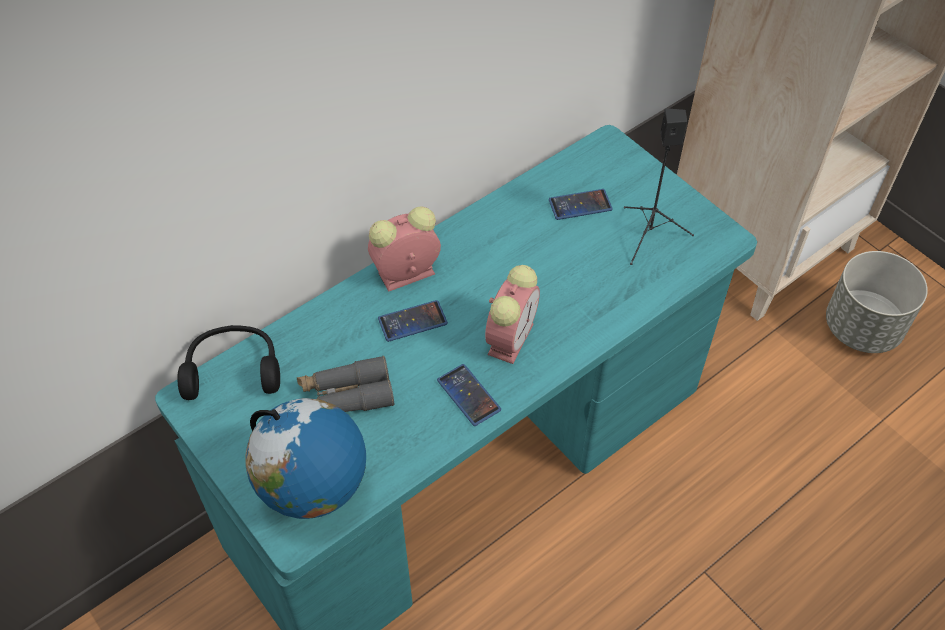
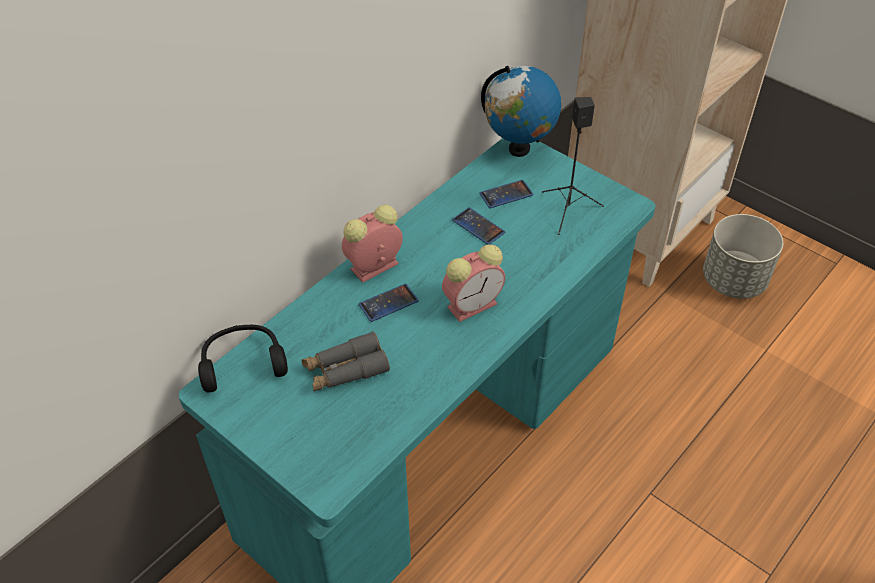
camera: 10 degrees left, 5 degrees down
(316, 499) = (339, 456): globe -> globe (519, 149)
(469, 395) = (449, 354): phone -> phone (478, 226)
(510, 337) = (473, 304): alarm clock -> alarm clock turned 45 degrees clockwise

